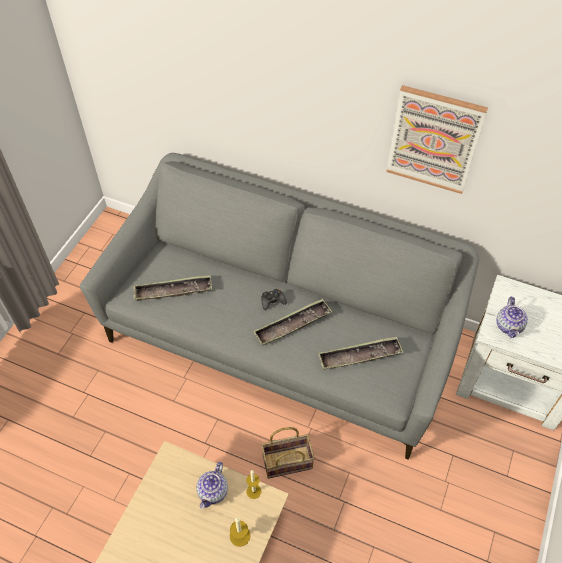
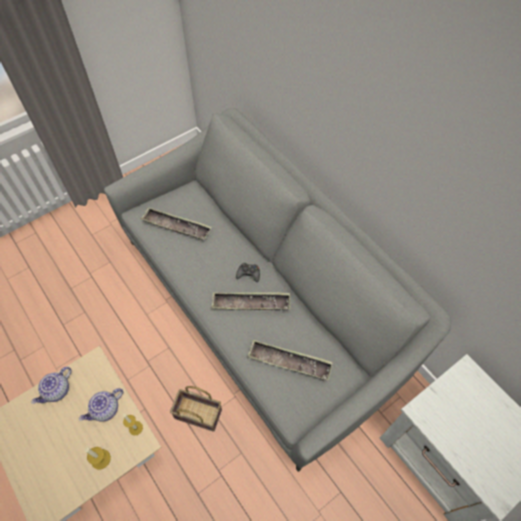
camera: 30 degrees right, 5 degrees up
(434, 140) = (442, 191): picture -> none
(509, 326) = (444, 412): teapot -> teapot (57, 391)

